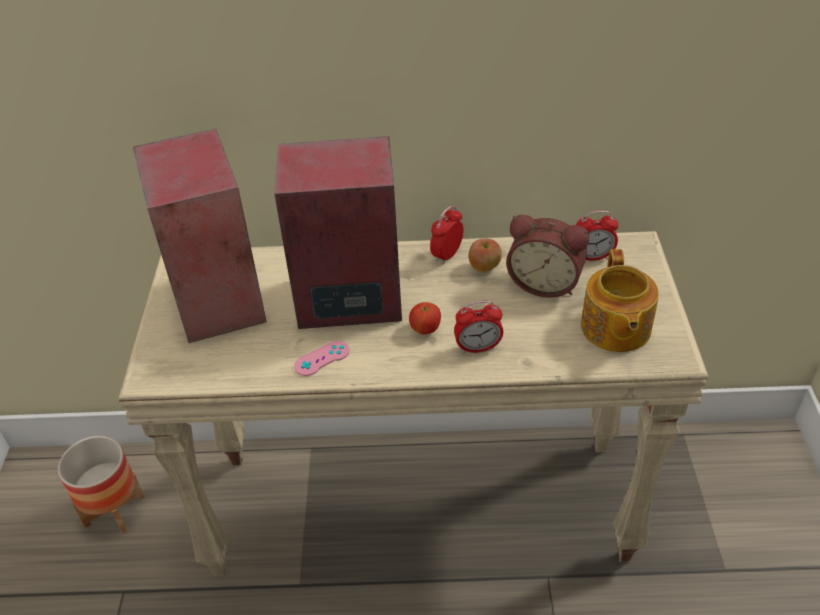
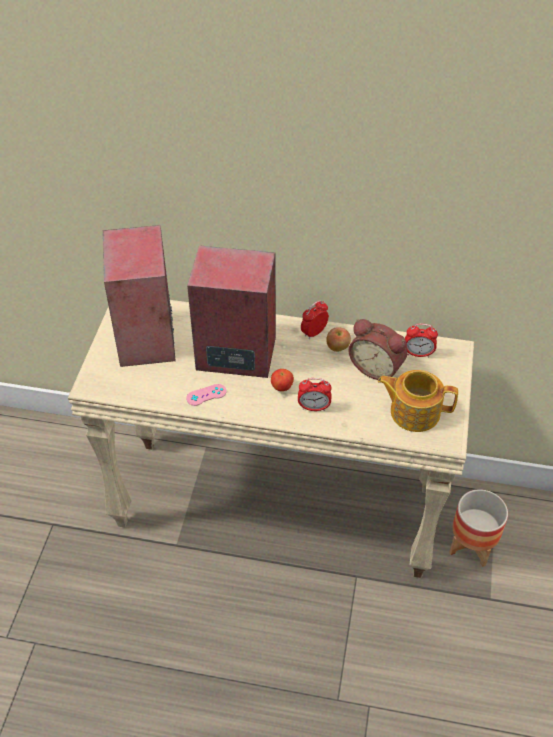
camera: 10 degrees right, 5 degrees up
(114, 510) = (55, 465): planter -> planter (471, 546)
(614, 329) = (413, 411): teapot -> teapot turned 90 degrees clockwise

